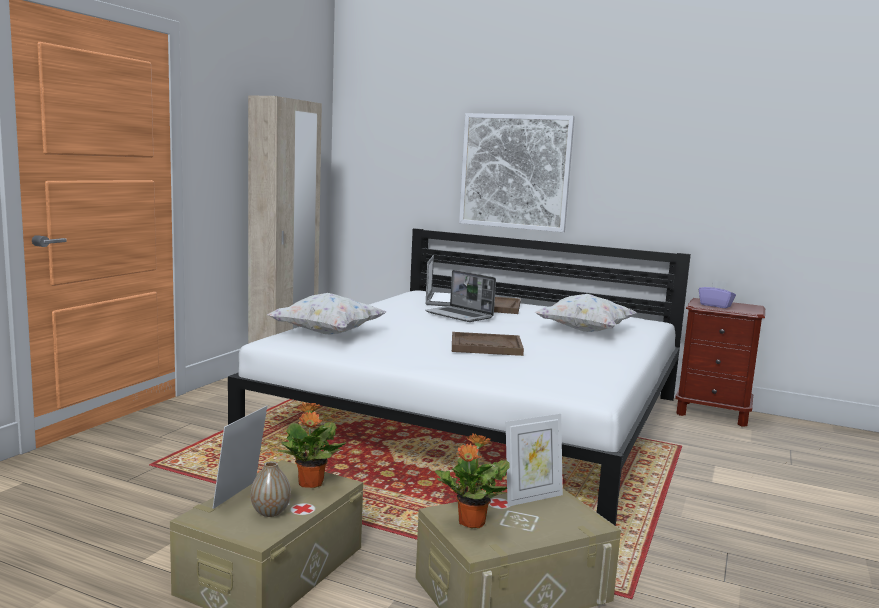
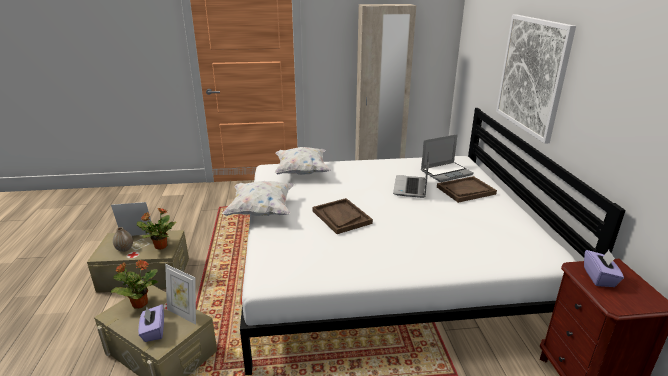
camera: 60 degrees right, 15 degrees up
(554, 522) = (153, 331): none -> purple tissue box
(584, 331) = (451, 238): white pillow -> white pillow (261, 211)

